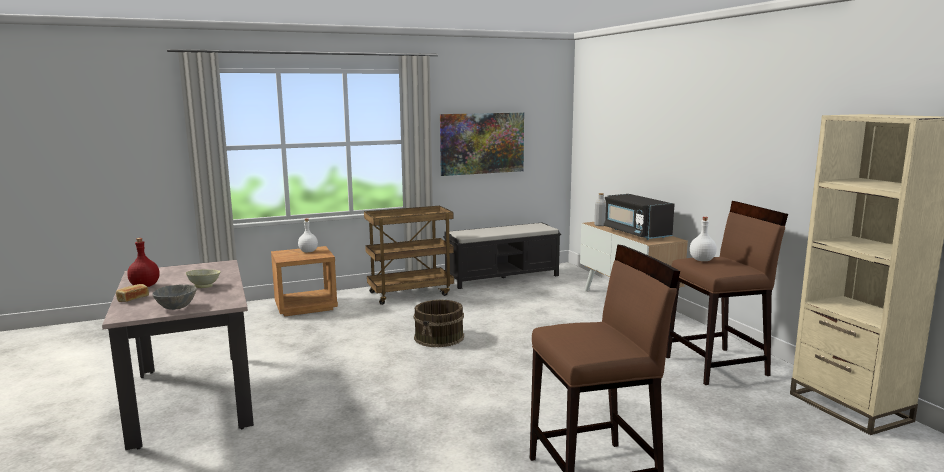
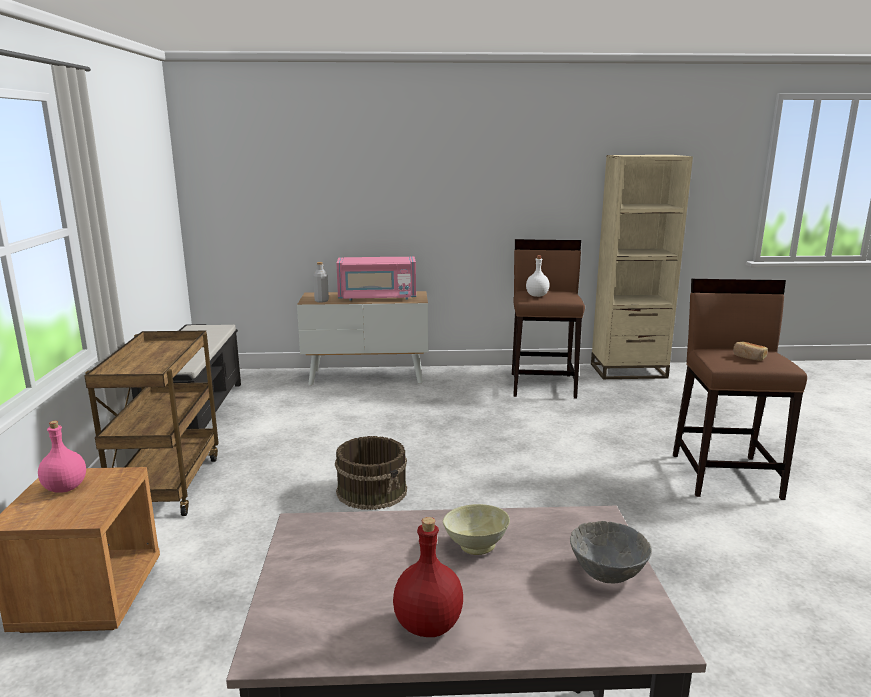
camera: 70 degrees left, 5 degrees up
(132, 299) = (531, 635): bread -> bread (749, 357)
(308, 251) = (66, 488): white bottle -> pink bottle
(482, 143) = (127, 221): picture -> none
(635, 233) = (377, 297): black microwave -> pink microwave

